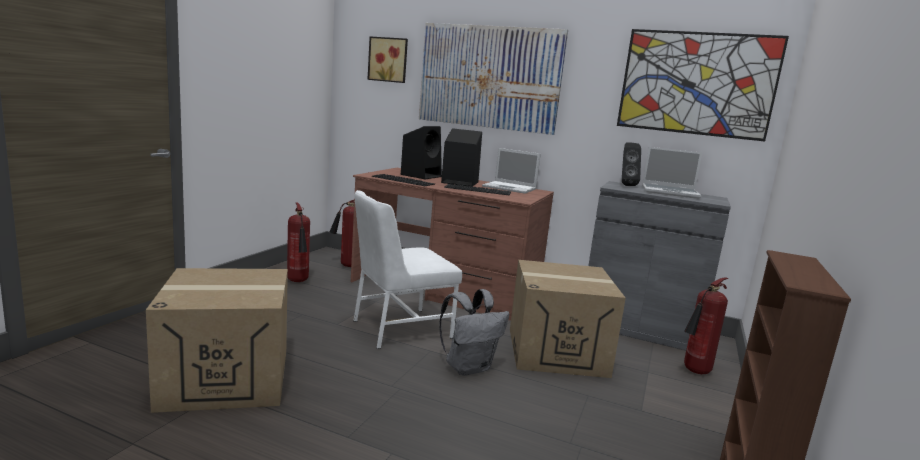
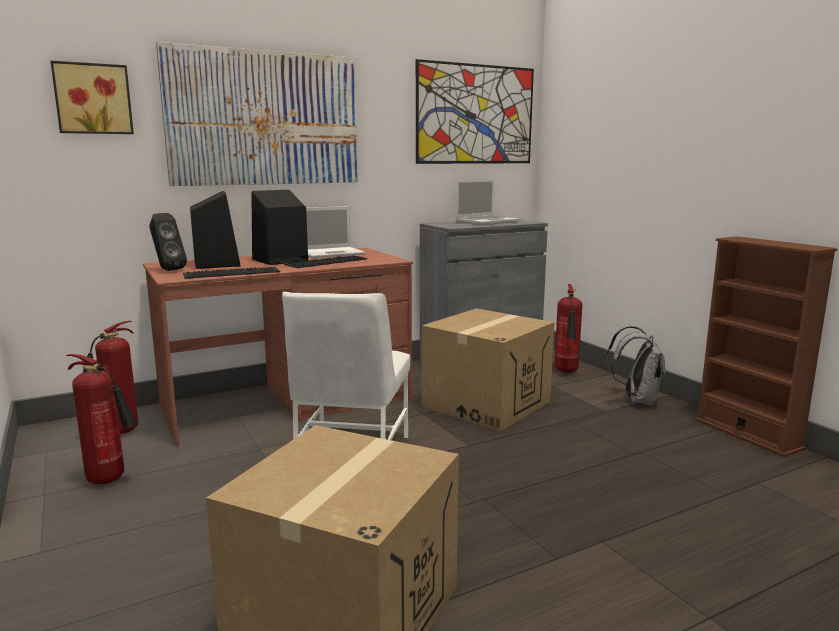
camera: 50 degrees left, 0 degrees up
(468, 367) = (475, 450): grey backpack -> grey backpack (636, 400)
(625, 185) = (447, 223): black speaker -> black speaker (167, 270)

